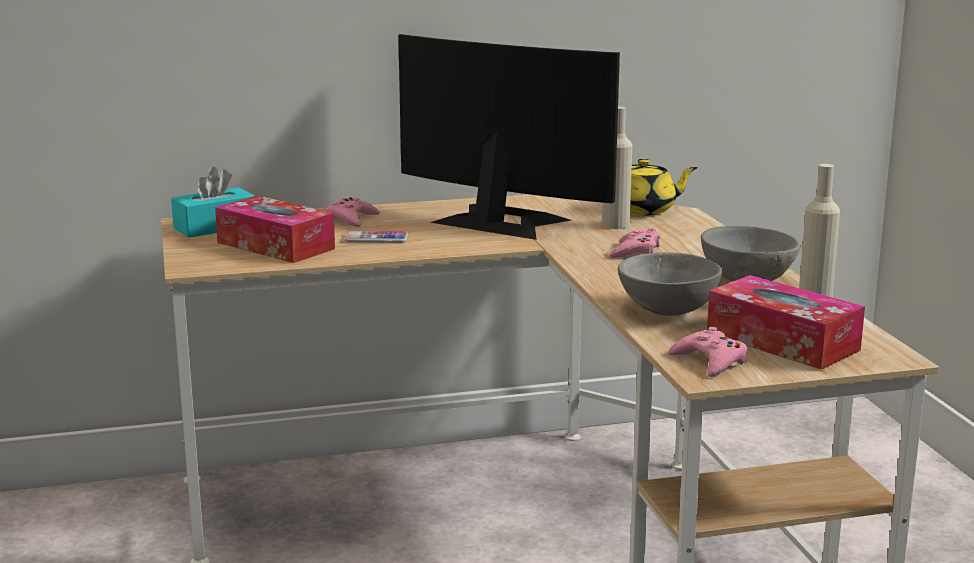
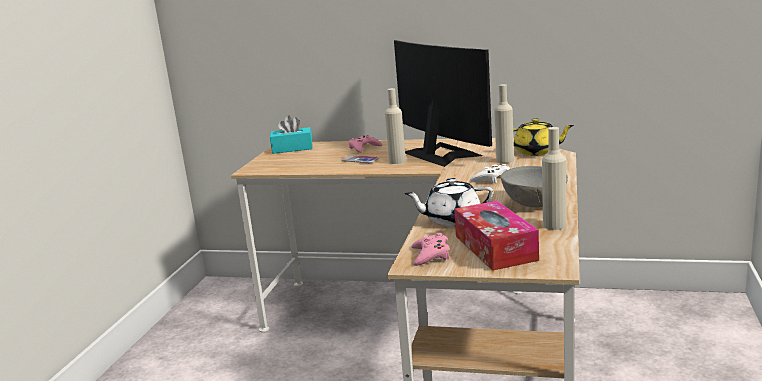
camera: 30 degrees right, 0 degrees up
(275, 246) = (305, 161): tissue box -> none
(445, 236) = (397, 161): none -> beige bottle
(635, 251) = (492, 178): pink game controller -> white game controller
(666, 312) = (452, 220): grey bowl -> white teapot

